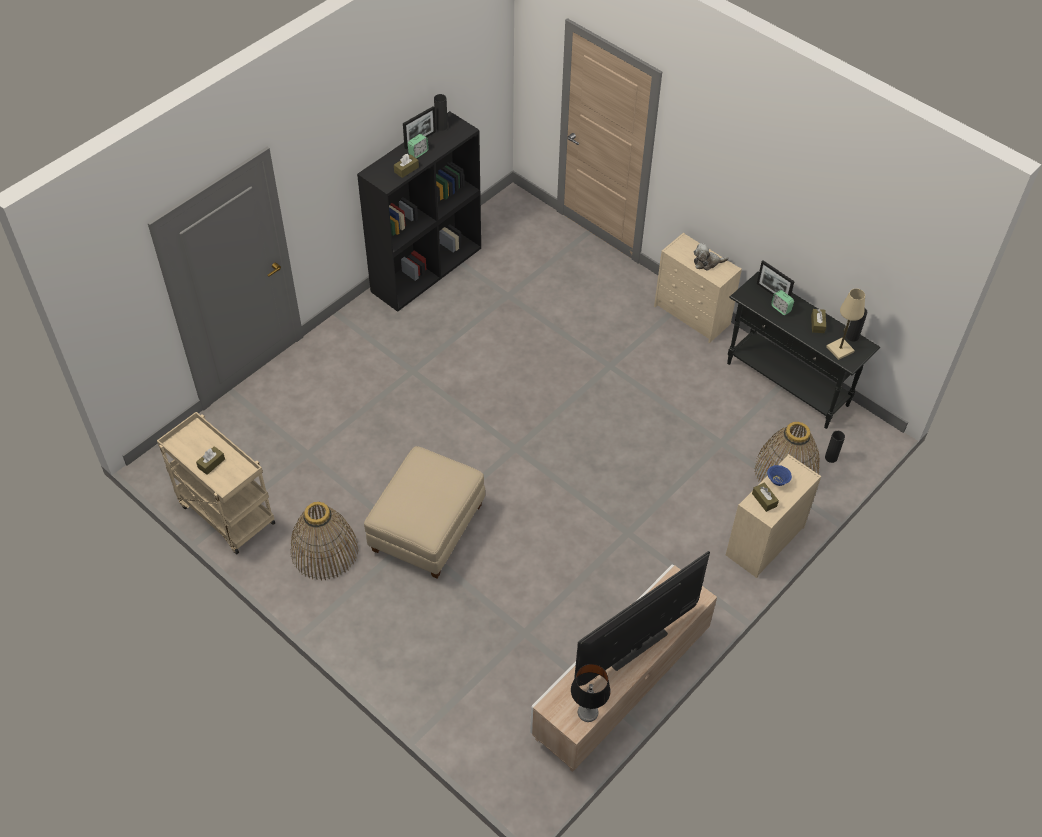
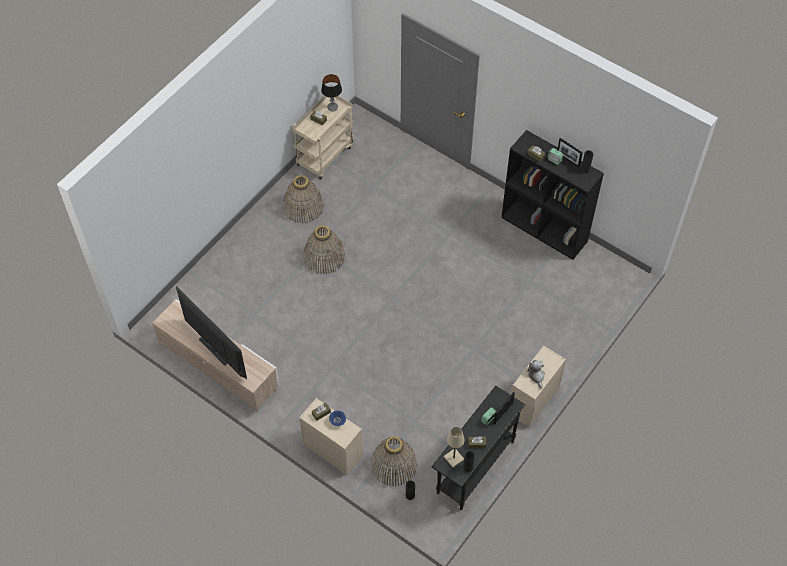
camera: 85 degrees right, 5 degrees up
(428, 529) = (324, 256): beige ottoman -> basket
(587, 712) = (171, 326): table lamp -> table lamp (332, 107)

